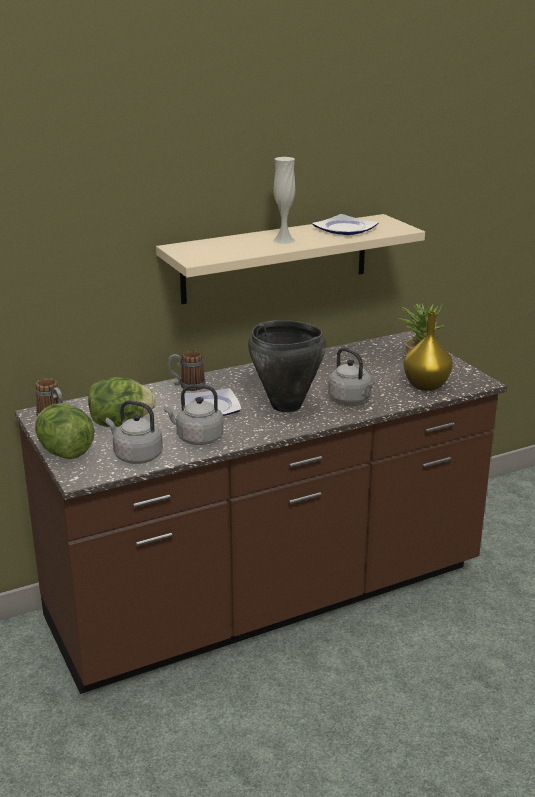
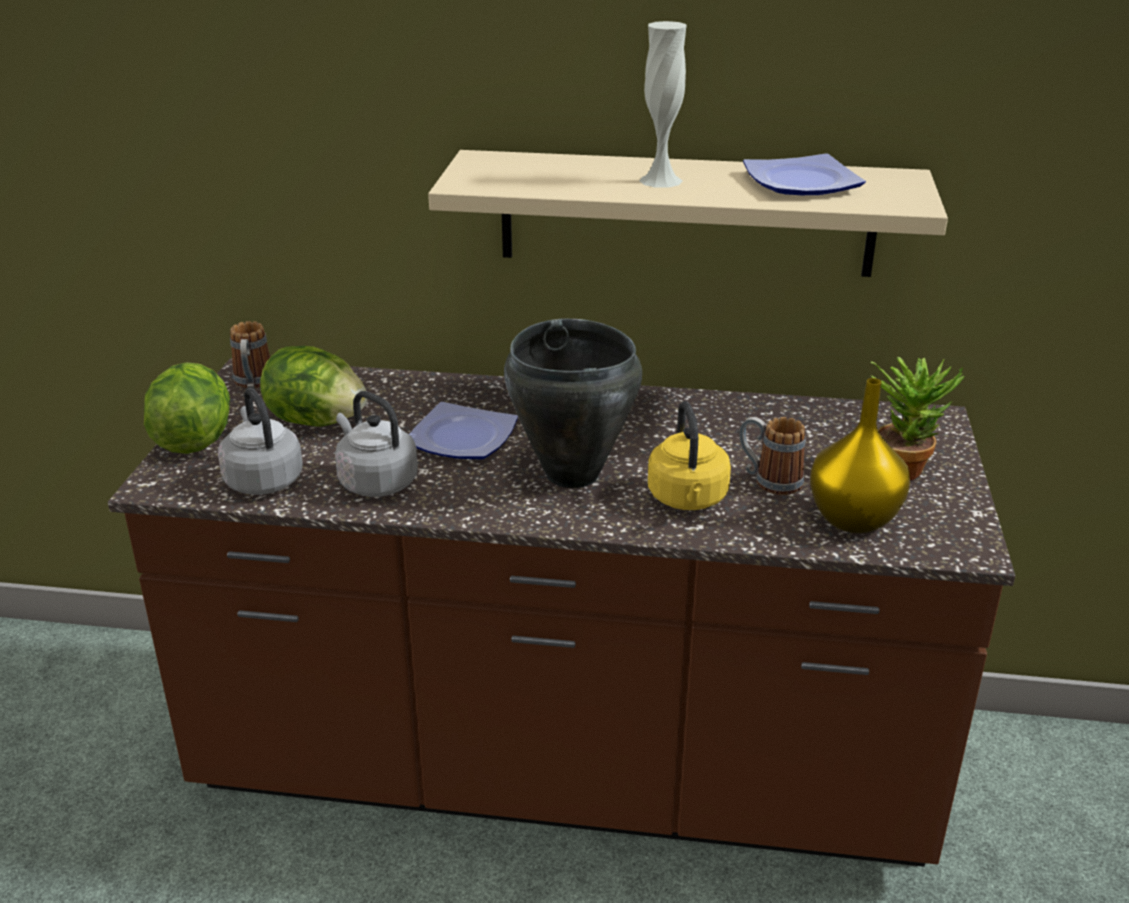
camera: 35 degrees right, 5 degrees up
(187, 386) = (479, 393): mug -> mug (769, 480)
(351, 399) = (688, 499): grey kettle -> yellow kettle

